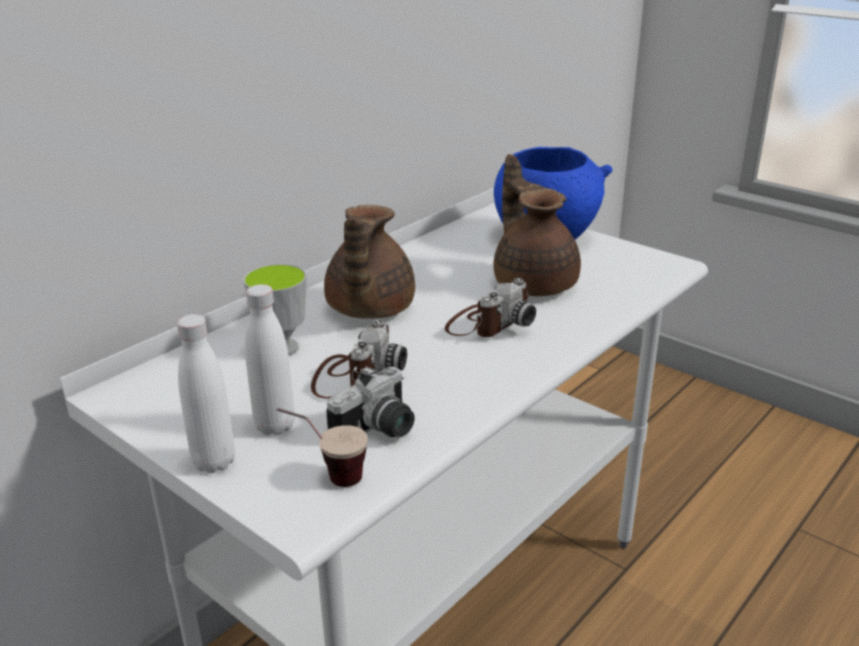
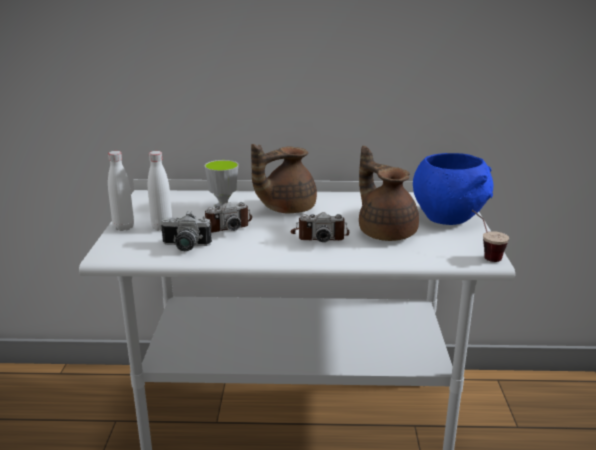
camera: 50 degrees right, 5 degrees down
(326, 476) = (138, 249): cup -> cup (484, 255)
(533, 282) = (385, 232): brown teapot -> brown teapot turned 60 degrees counterclockwise

